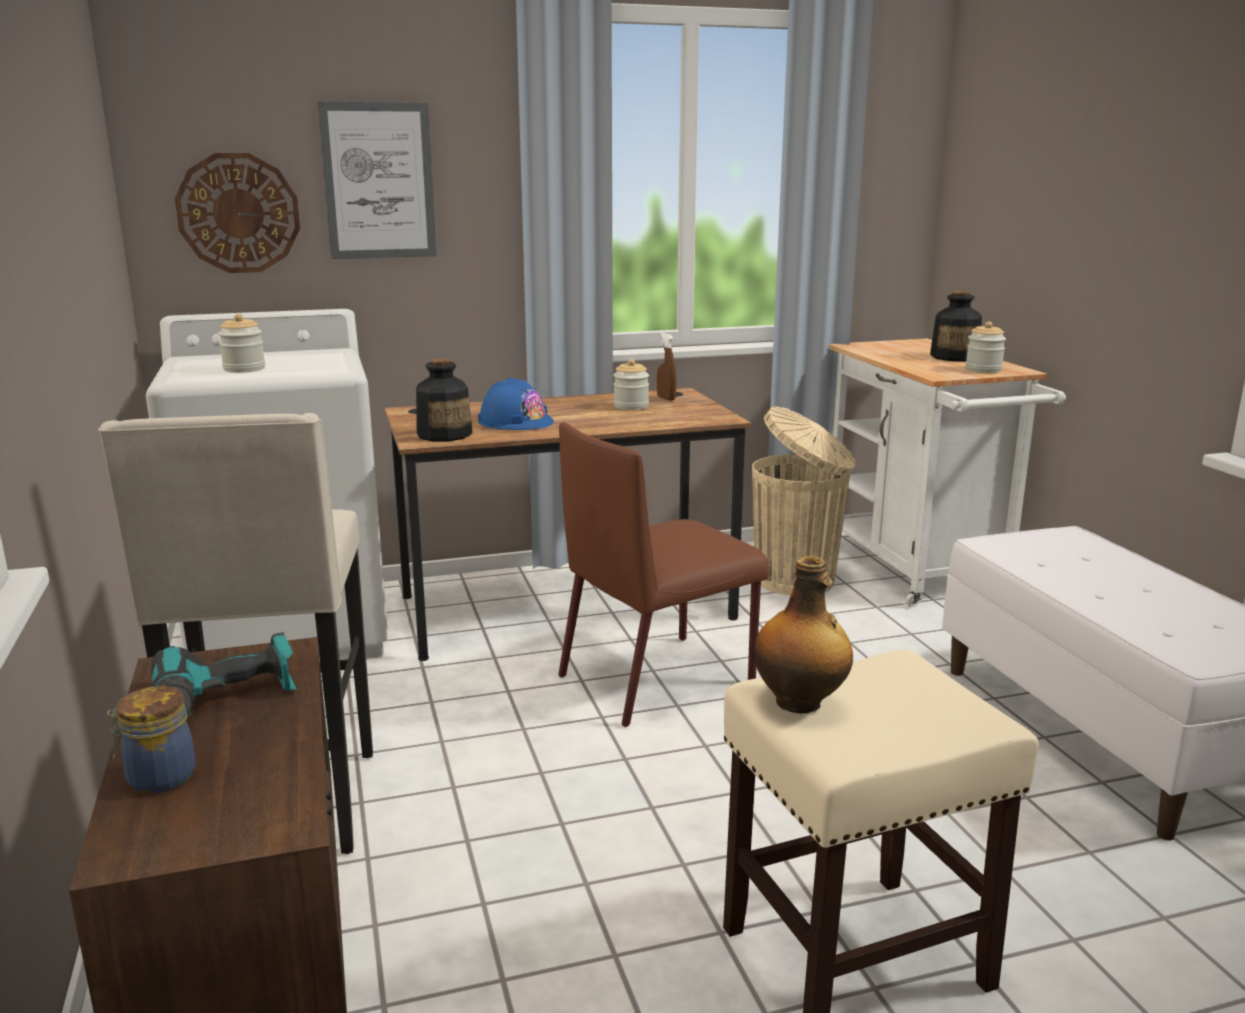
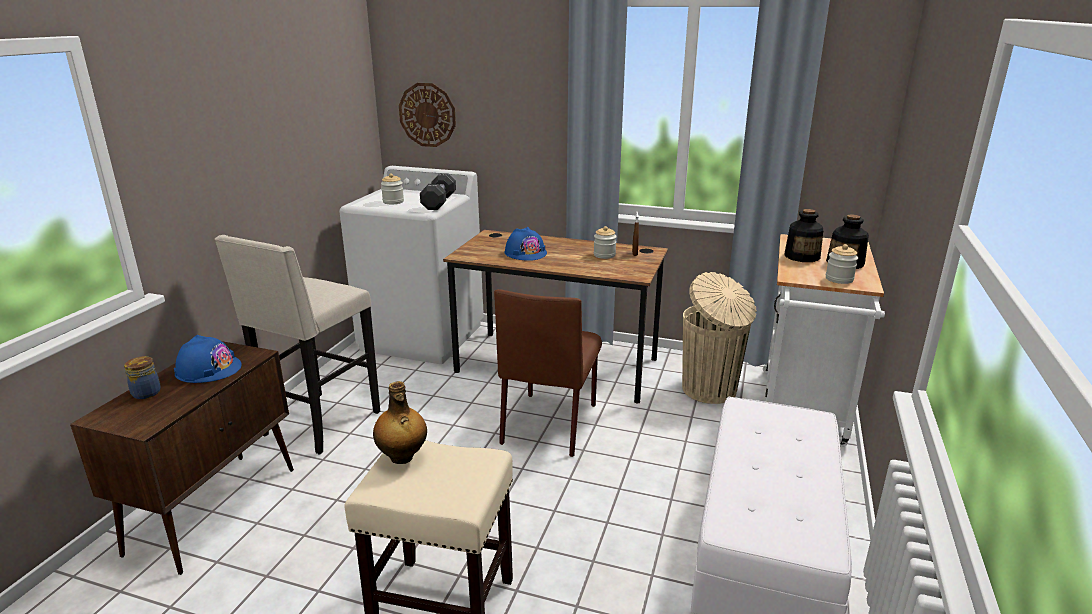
camera: 35 degrees right, 5 degrees up
(226, 700) = (208, 369): power drill -> blue hard hat
(331, 360) = (439, 202): none -> black dumbbell
(378, 181) = (496, 101): picture -> none
(444, 434) = (478, 254): bottle -> bottle (802, 256)
(659, 678) = (550, 422): brown chair -> brown chair turned 75 degrees counterclockwise

